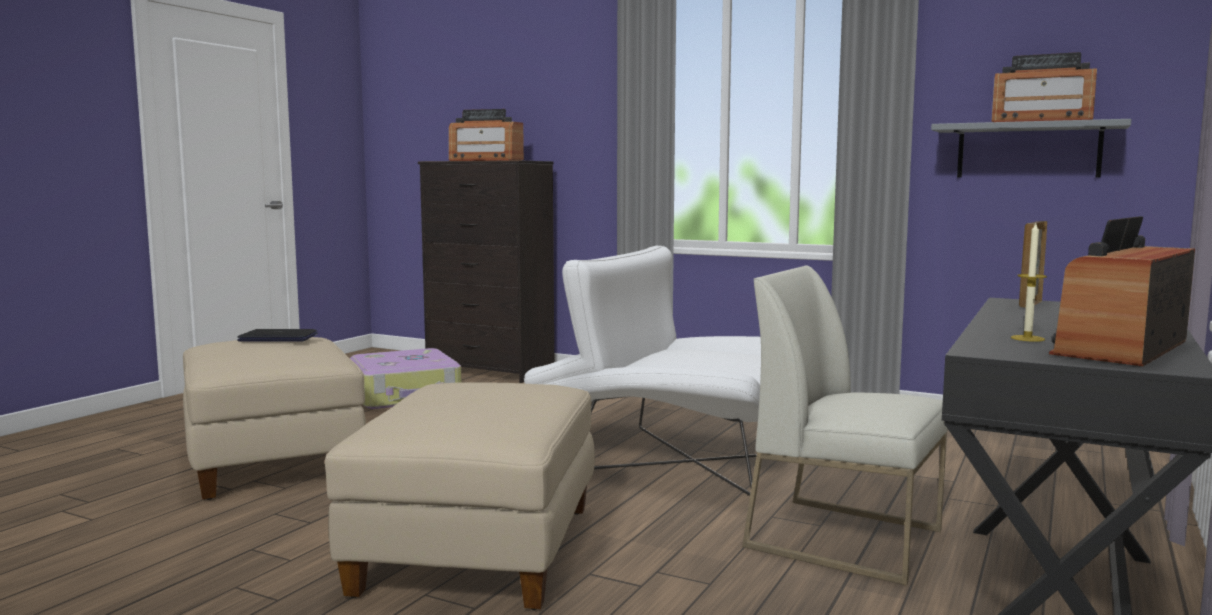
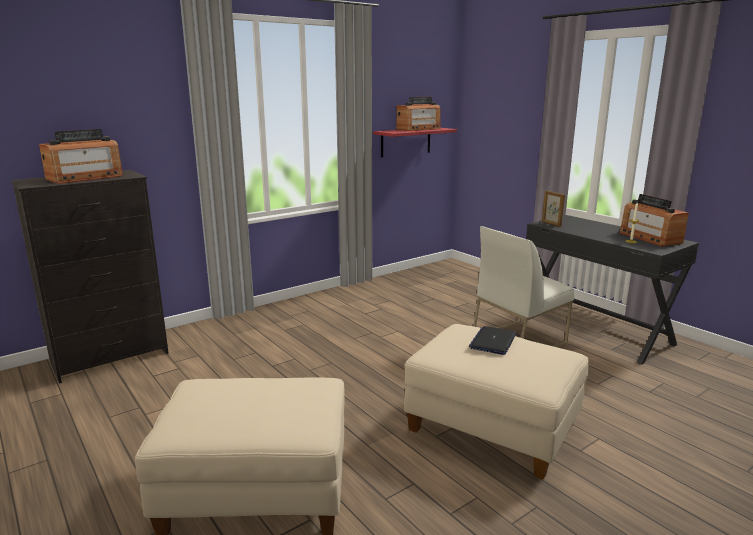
camera: 65 degrees left, 10 degrees up
(278, 338) = (214, 394): laptop -> laptop (493, 341)
(406, 395) = (130, 404): suitcase -> none
(668, 458) = (387, 347): white armchair -> none
(1028, 151) = (406, 142): grey shelf -> red shelf

